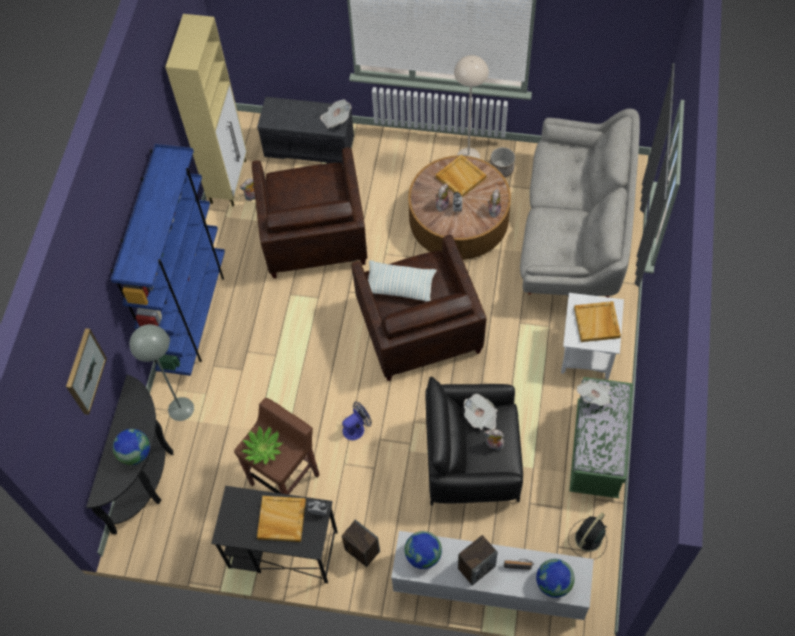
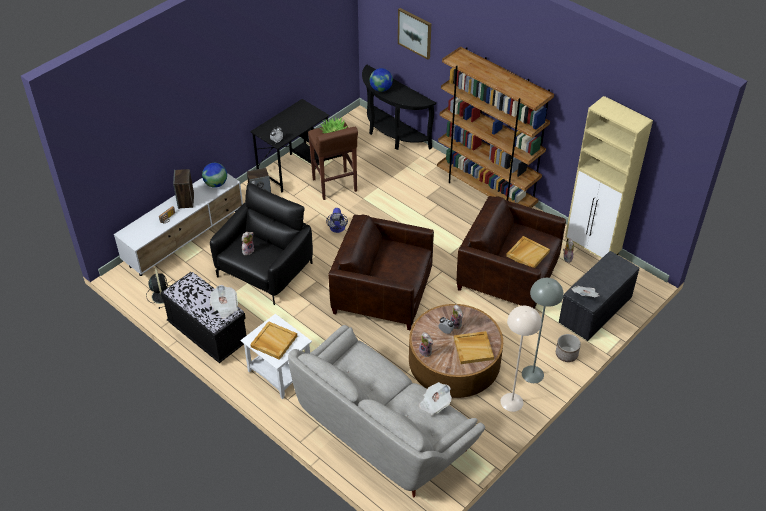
camera: 120 degrees right, 15 degrees down
(181, 409) = (422, 162): grey floor lamp -> grey floor lamp (532, 374)
(193, 316) = (486, 192): blue bookcase -> brown bookcase
(281, 520) = (287, 126): beige tray -> beige tray (527, 254)
(399, 286) = (400, 258): pillow -> none
(481, 417) = (272, 254): newspaper -> newspaper (434, 404)
(502, 168) = (482, 417): planter -> planter (566, 354)
(553, 583) = (142, 227): globe -> none
(597, 450) = (208, 334): green bench -> black bench

